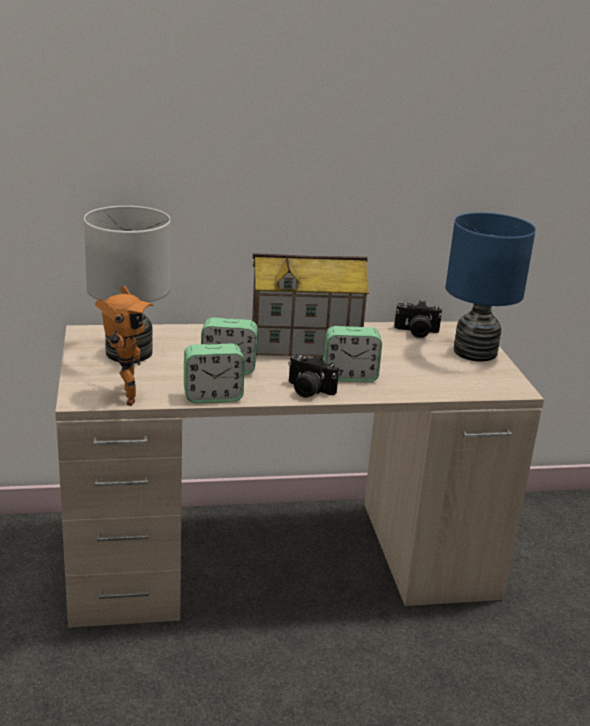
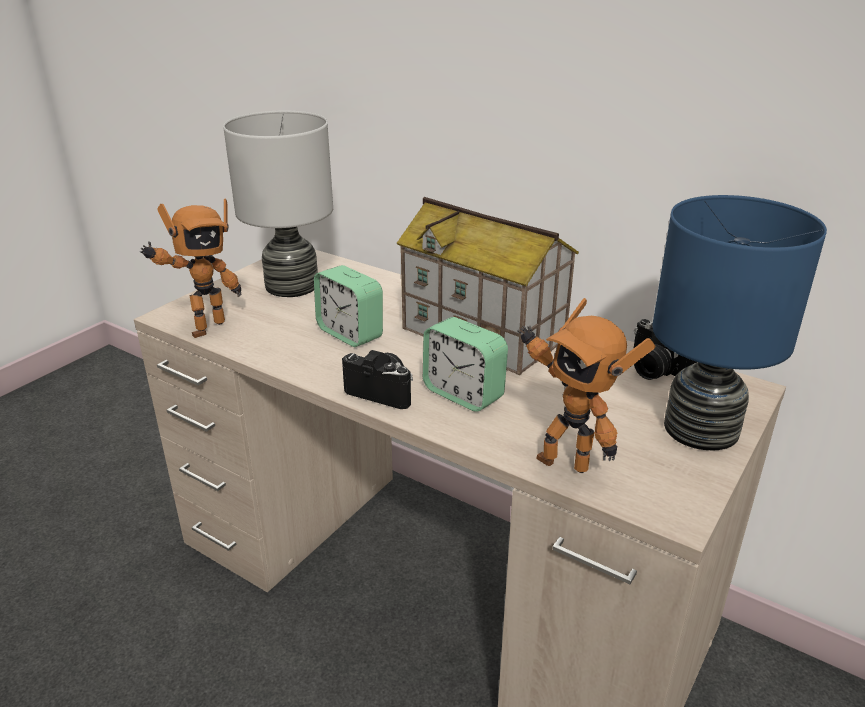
camera: 45 degrees right, 5 degrees up
(213, 396) = (278, 358): alarm clock -> none
(308, 390) = (383, 392): camera -> camera turned 135 degrees clockwise
(444, 387) = (564, 460): none -> toy robot

